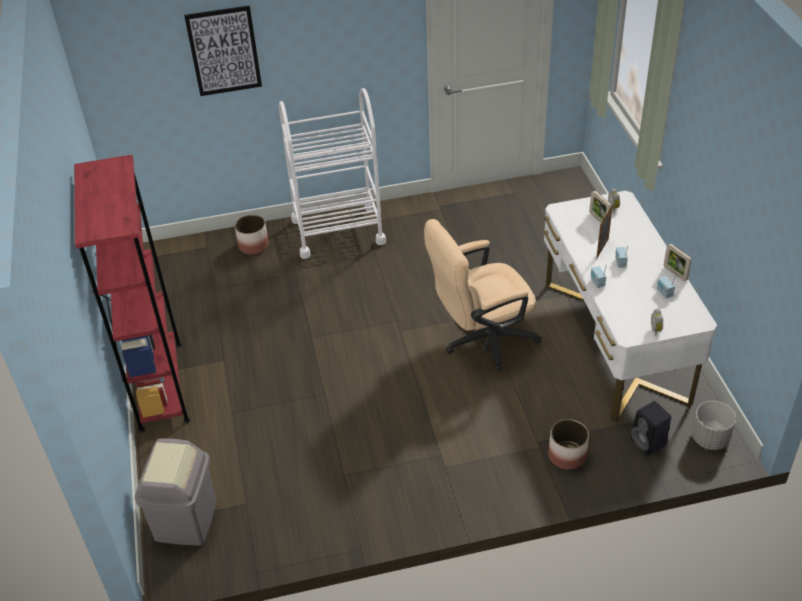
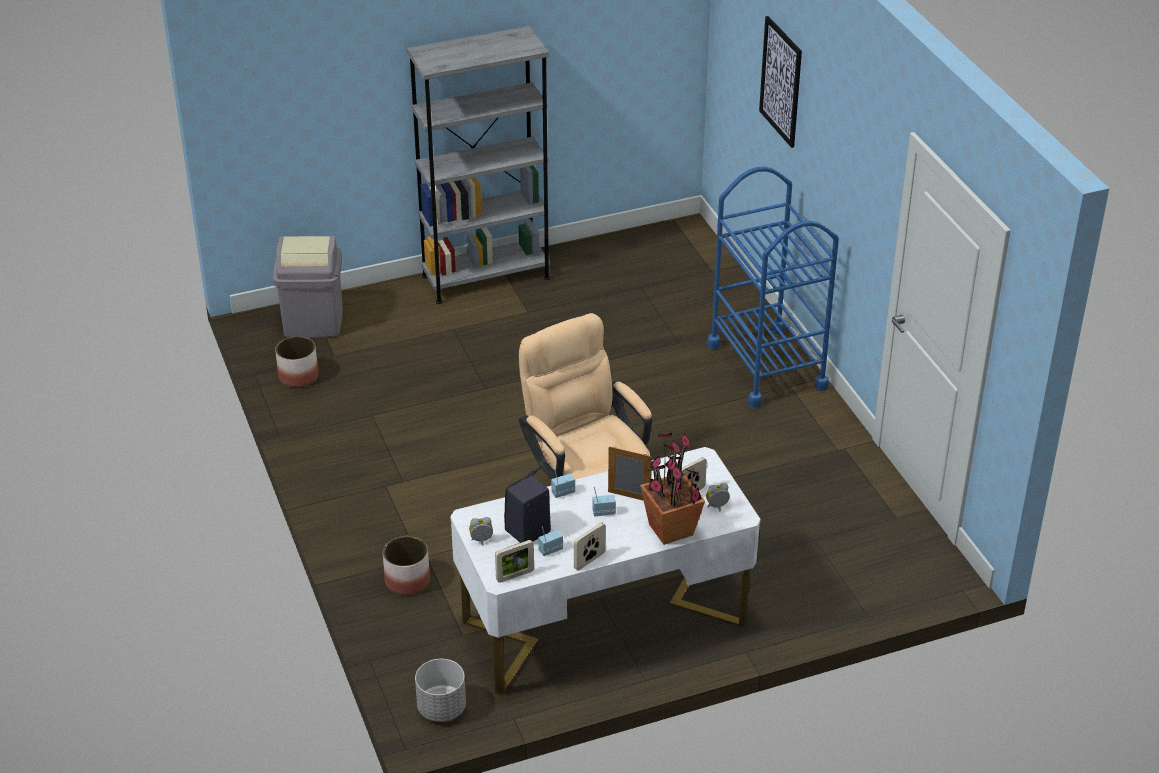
camera: 80 degrees right, 5 degrees down
(160, 385) = (486, 277): red bookcase -> grey bookcase
(253, 245) = (722, 304): planter -> planter (298, 376)
(338, 231) = (767, 366): white cart -> blue cart
(639, 231) = (670, 530): none -> potted plant
(649, 443) = (430, 651): black speaker -> black speaker (526, 532)
(695, 313) = (515, 575): none -> picture frame

